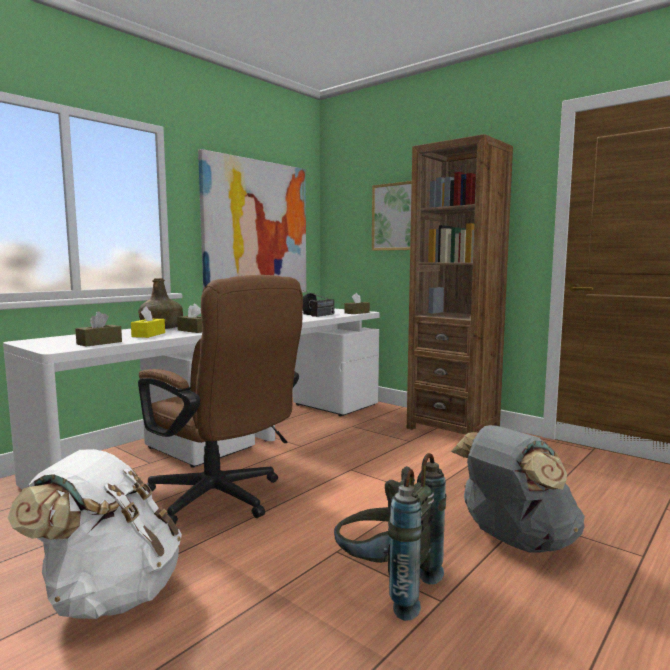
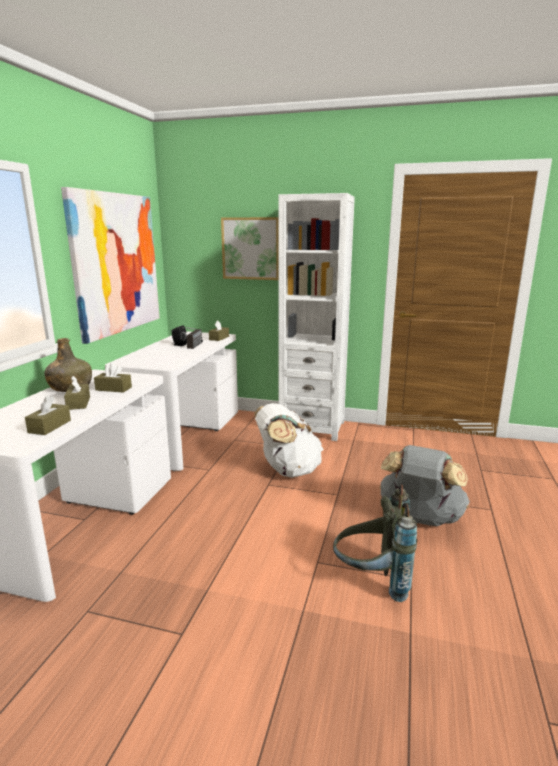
camera: 25 degrees left, 10 degrees up
(109, 595) = (179, 660): white backpack -> white backpack (287, 470)
(148, 335) = (78, 403): yellow tissue box -> brown tissue box
(222, 500) = (190, 541): brown office chair -> none
(453, 428) = (312, 427): brown bookcase -> white bookcase

